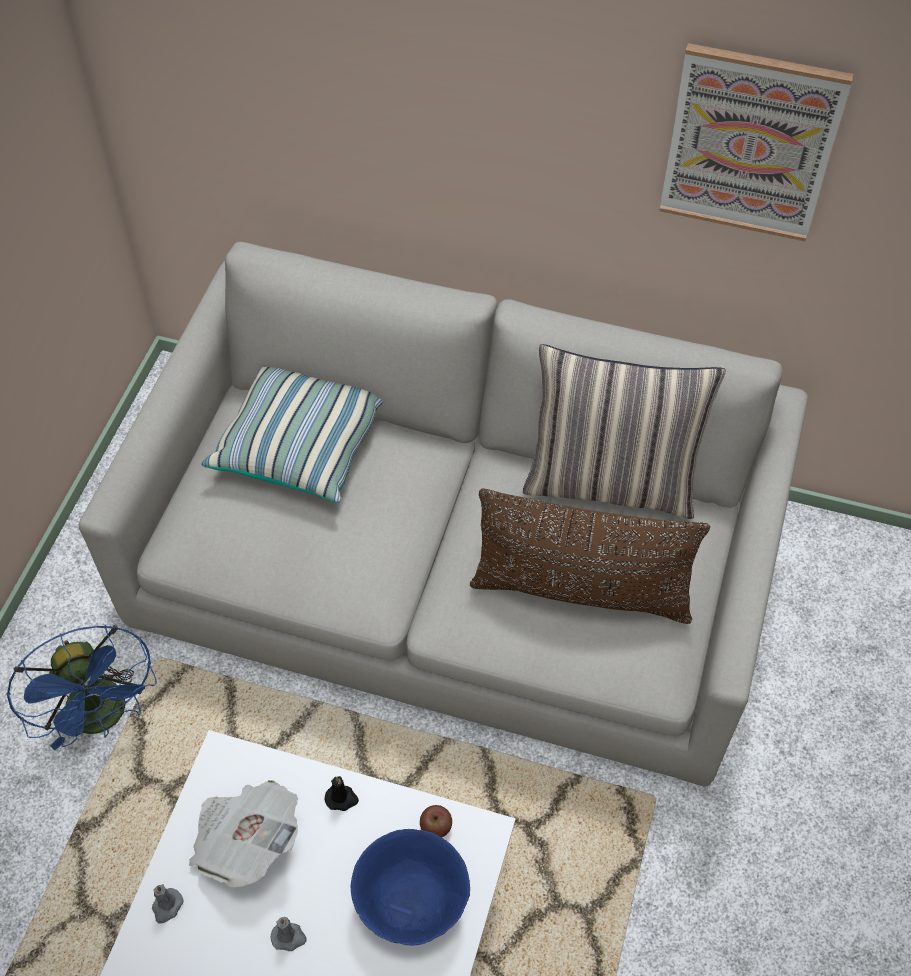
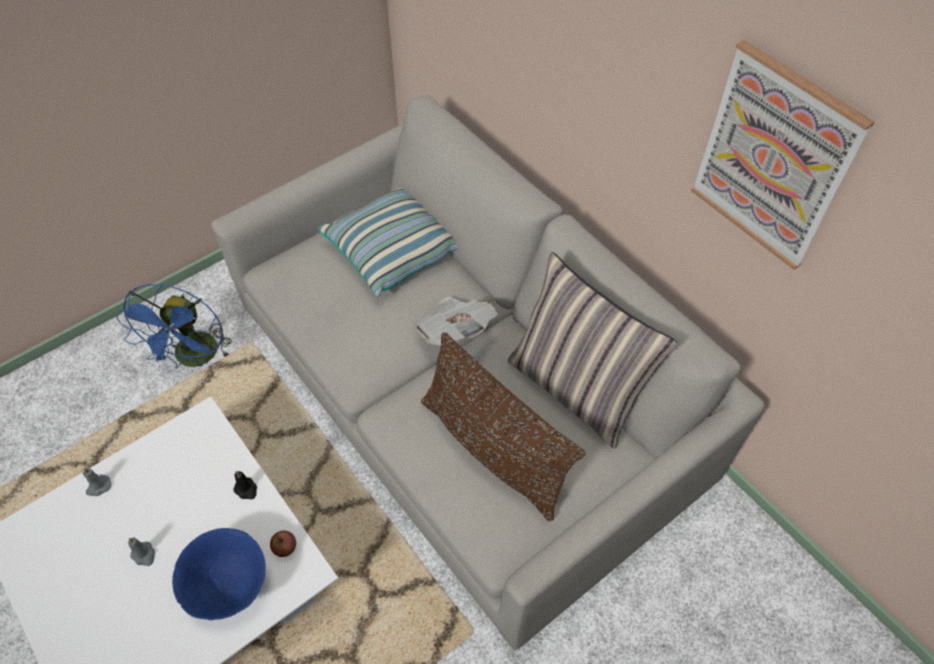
camera: 35 degrees right, 0 degrees up
(246, 841) = (172, 478): newspaper -> newspaper (455, 331)

